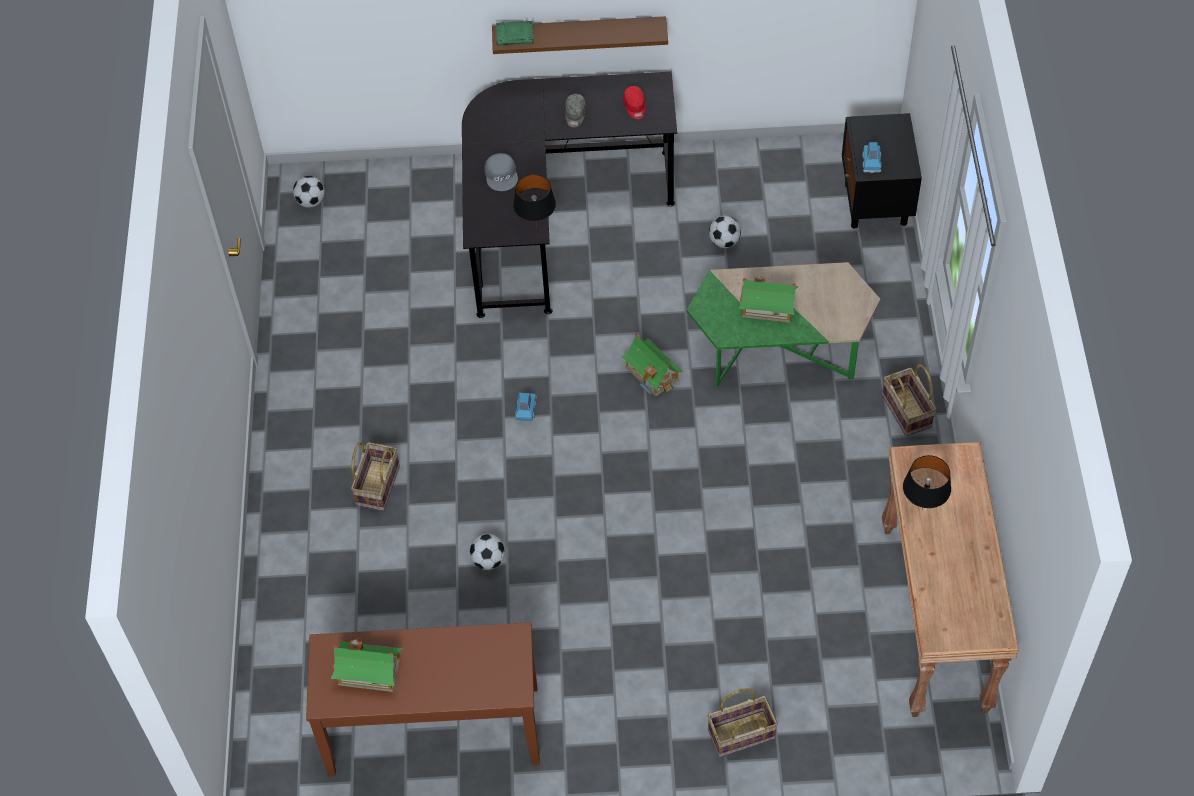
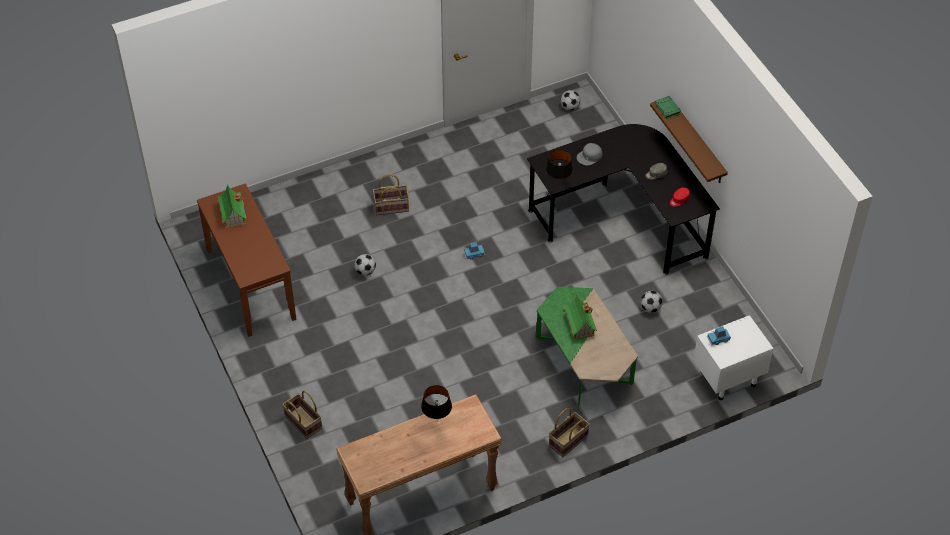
camera: 65 degrees right, 5 degrees down
(652, 373) = (530, 304): toy house -> none
(876, 205) = (727, 379): black nightstand -> white nightstand

